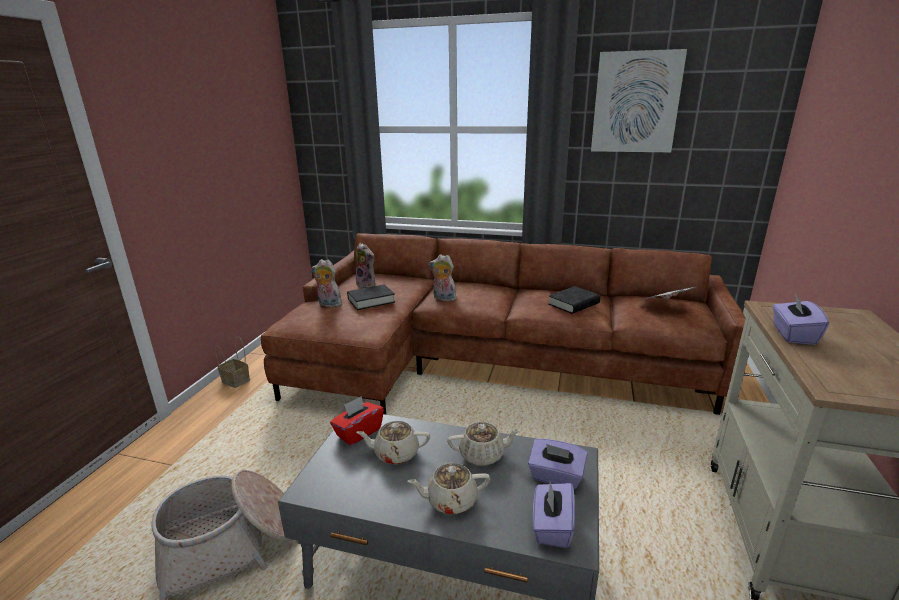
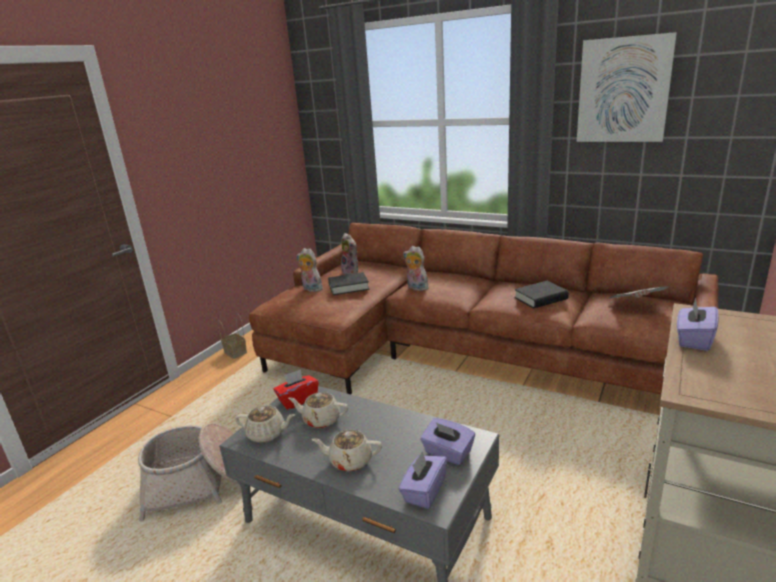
camera: 15 degrees right, 0 degrees up
(483, 455) = (392, 428): beige teapot -> beige teapot (267, 434)

